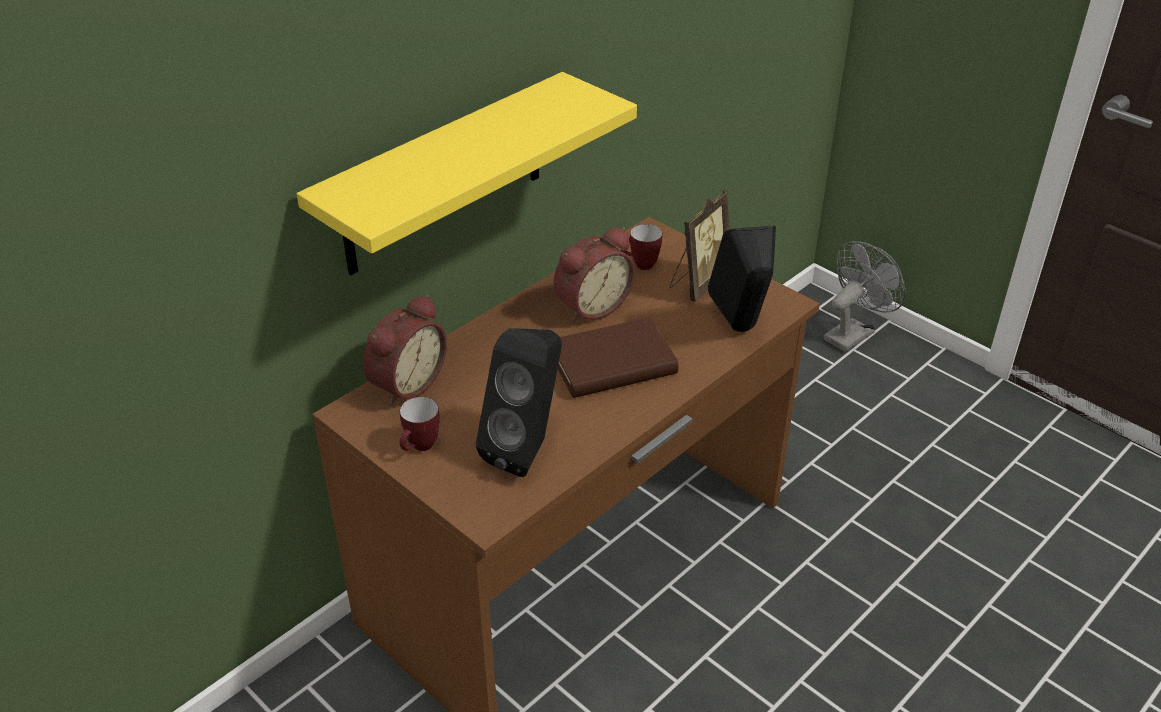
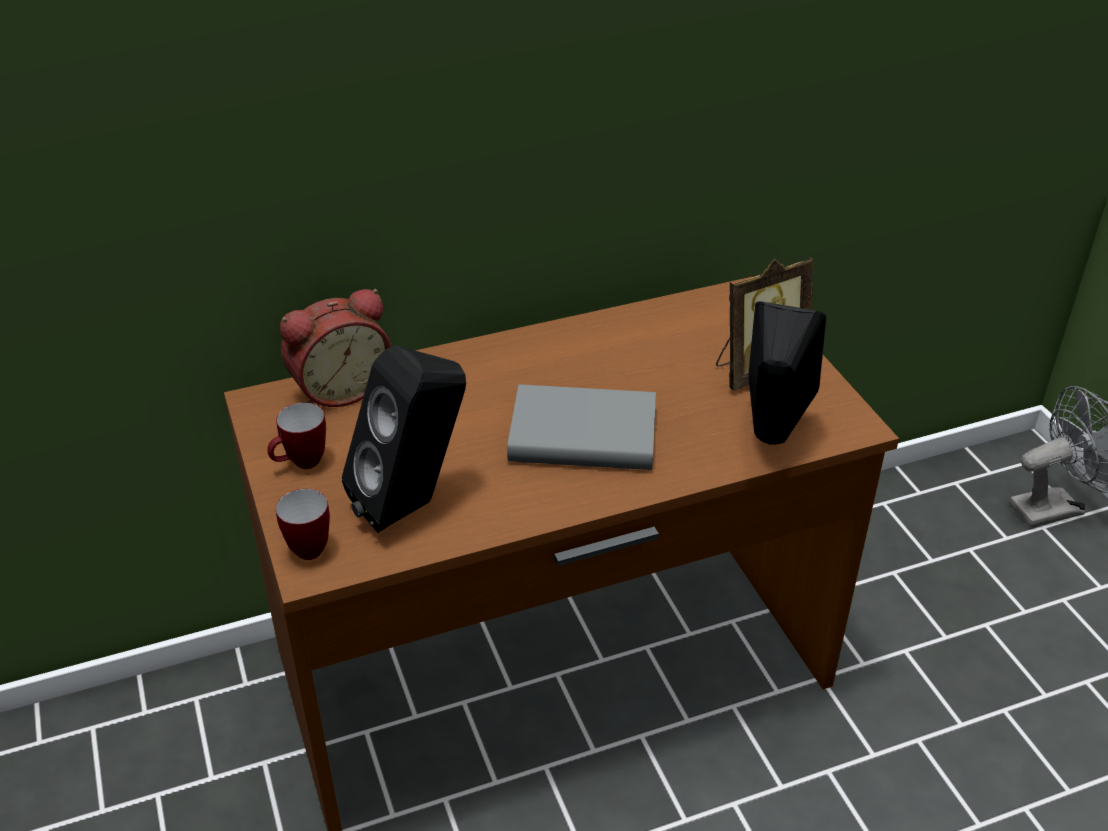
camera: 25 degrees right, 0 degrees up
(444, 176) = (435, 153): yellow shelf -> none
(591, 306) = (606, 361): alarm clock -> none
(612, 364) = (583, 436): brown book -> grey book
(640, 265) = (699, 330): mug -> mug (303, 548)

